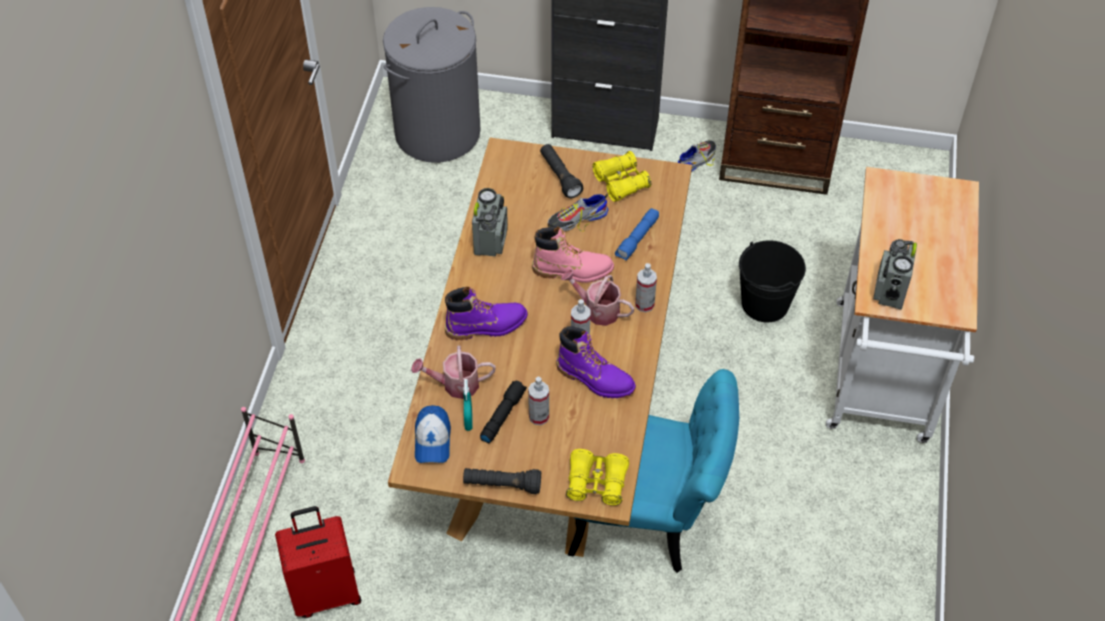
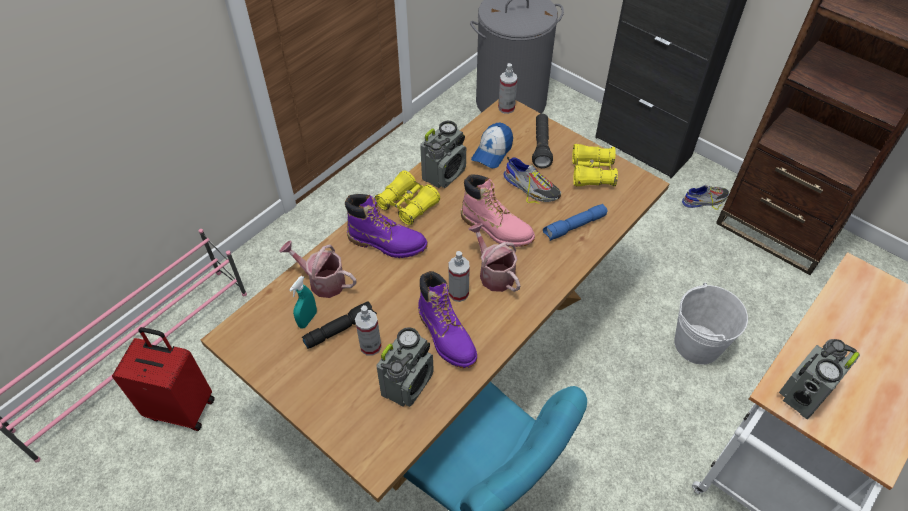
camera: 30 degrees right, 0 degrees up
(432, 440) = (265, 321): cap -> cap (492, 152)
(502, 485) = (289, 395): black flashlight -> none
(577, 219) = (531, 187): shoe -> shoe turned 150 degrees counterclockwise
(591, 429) = (408, 383): none -> radio
(596, 483) = (375, 440): yellow binoculars -> yellow binoculars (407, 204)
(644, 304) = (541, 288): spray bottle -> spray bottle (506, 108)
(765, 303) = (697, 344): black bucket -> white bucket

